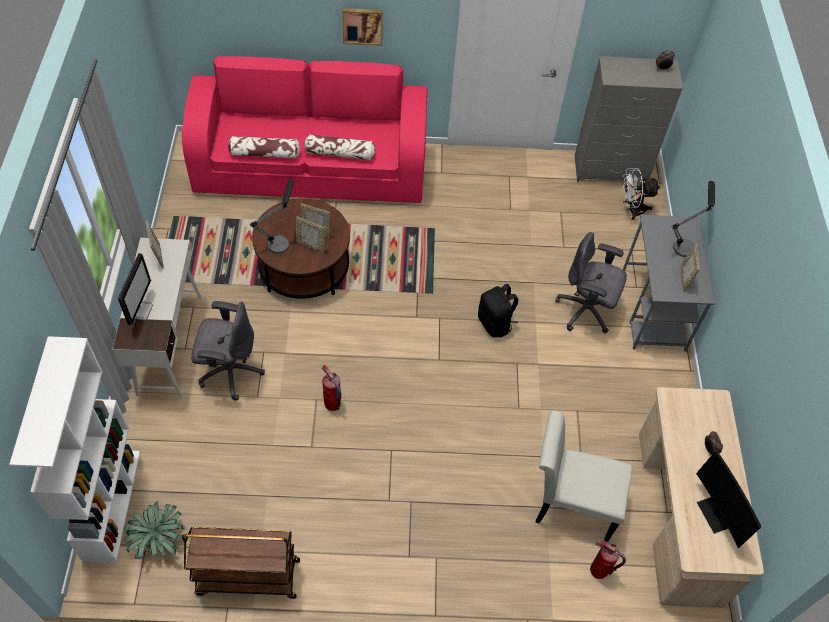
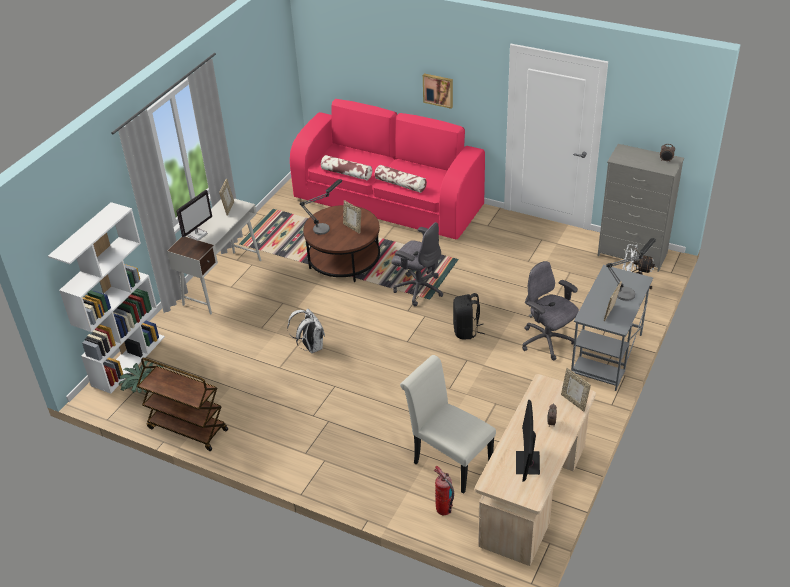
camera: 30 degrees right, 15 degrees down
(230, 371) = (252, 308): grey office chair -> grey office chair (418, 289)
(311, 246) = (343, 235): picture frame -> picture frame (574, 402)
(332, 404) = (310, 347): fire extinguisher -> white backpack

